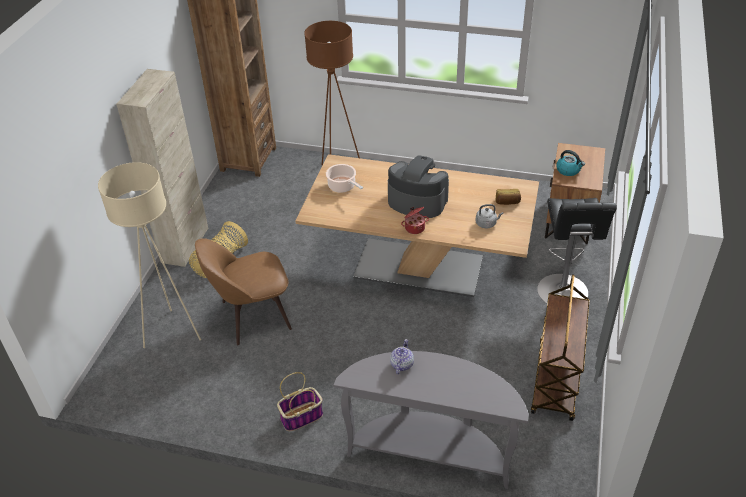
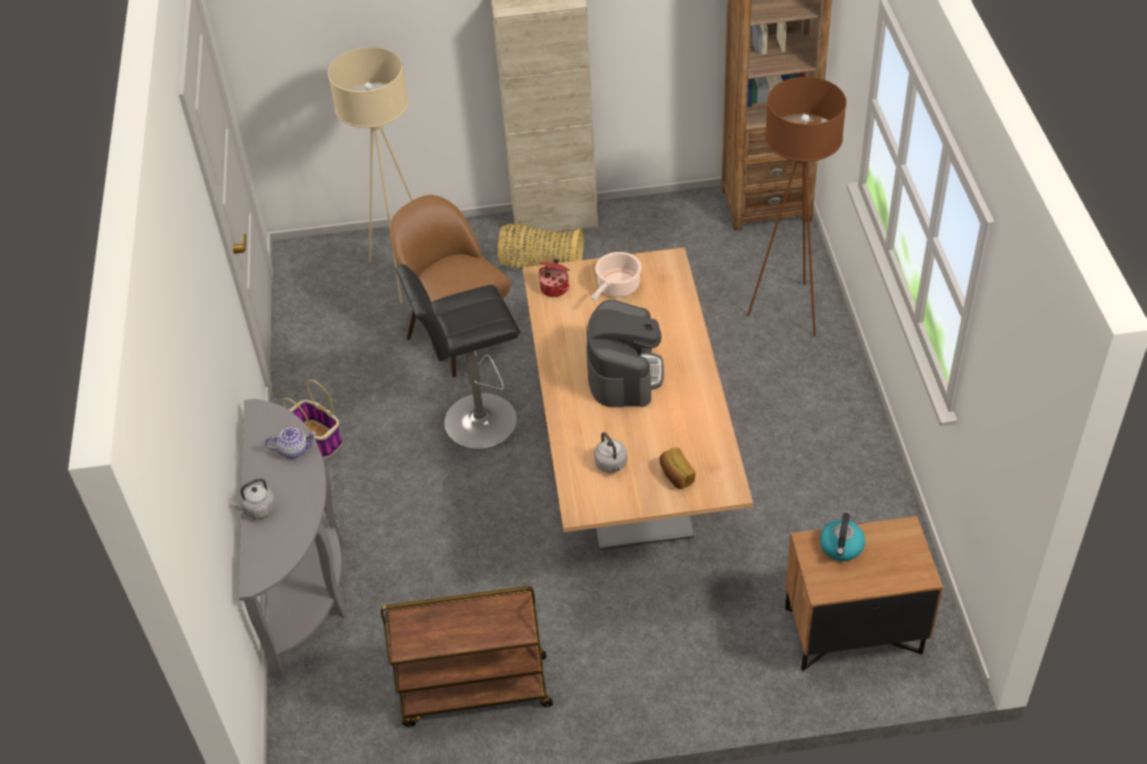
camera: 70 degrees right, 5 degrees up
(414, 227) = (564, 388): cooking pot -> cooking pot (555, 287)
(449, 395) = (258, 509): none -> grey kettle
(563, 294) = (662, 662): black stool -> black stool (475, 423)

